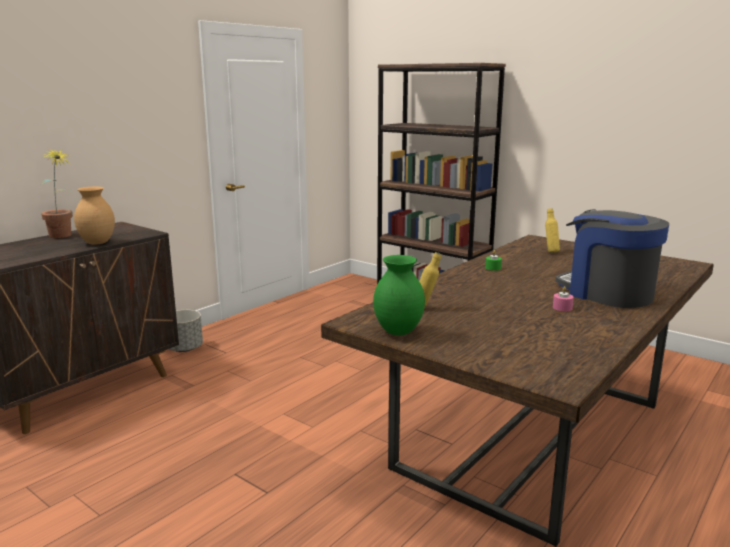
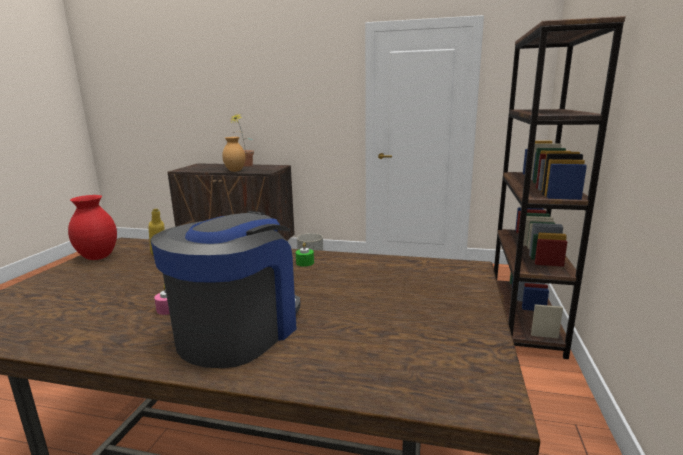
camera: 65 degrees right, 0 degrees up
(398, 331) = (99, 257): green vase -> red vase
(550, 252) = (412, 281): yellow bottle -> none

